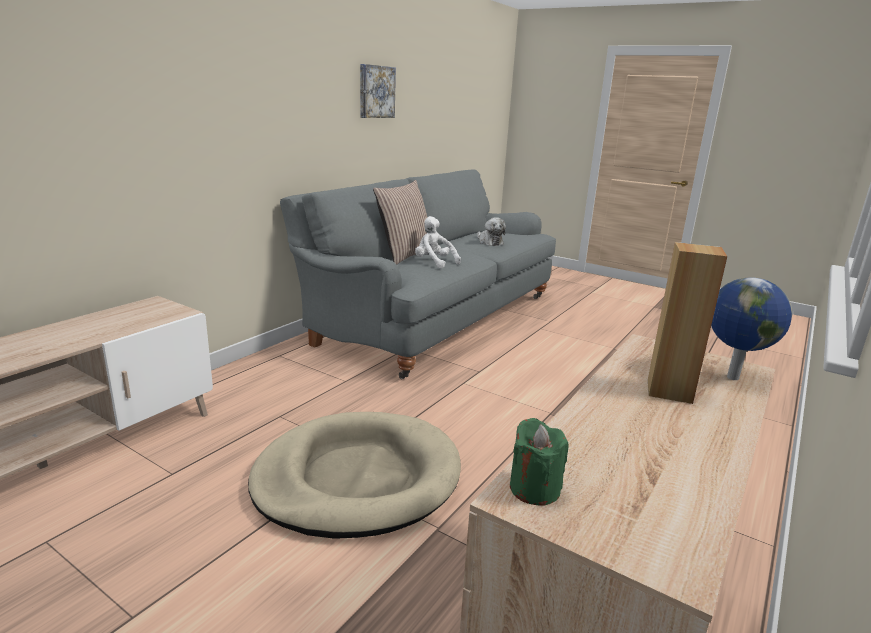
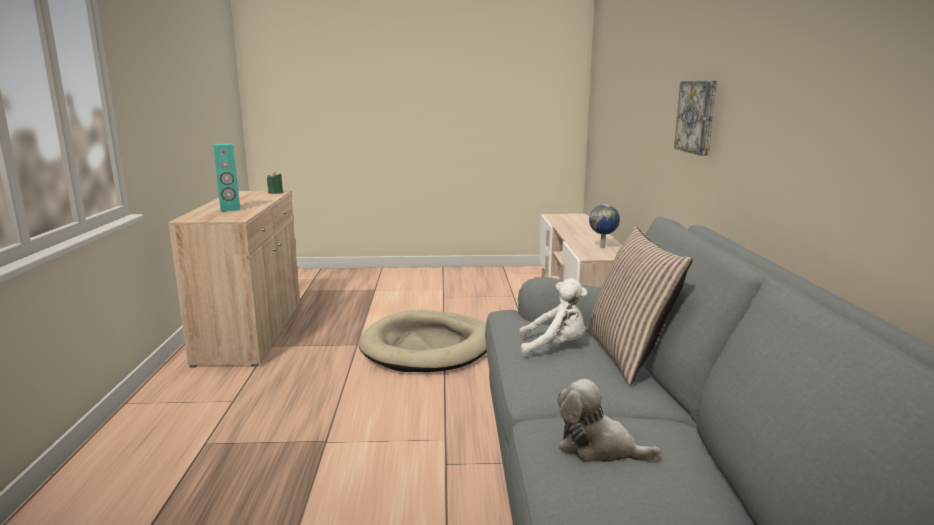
camera: 145 degrees right, 5 degrees down
(375, 92) = (871, 86): picture -> picture (698, 116)
(669, 391) = (230, 209): brown speaker -> turquoise speaker
(731, 377) = (197, 216): globe -> globe (603, 247)

